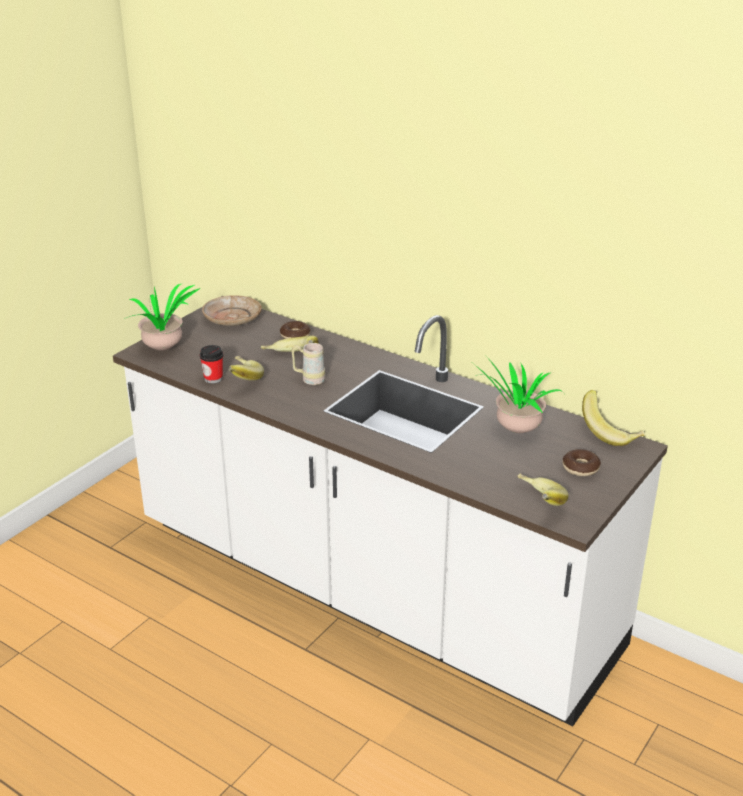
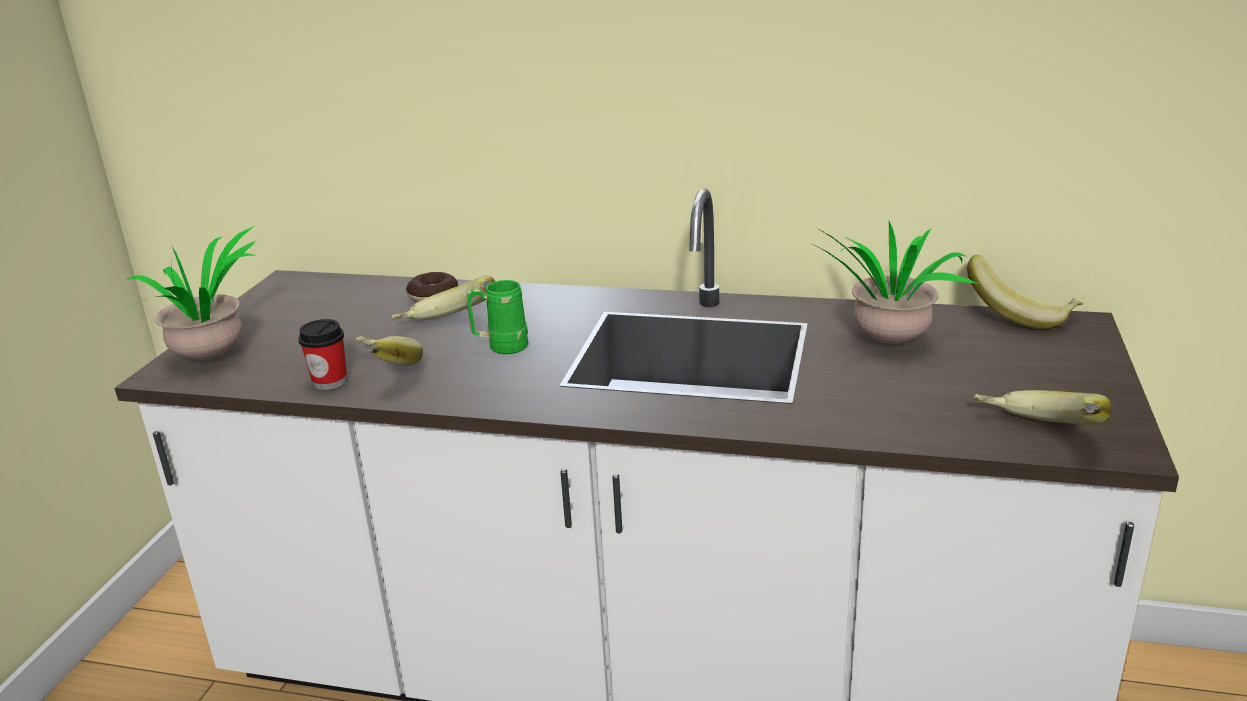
camera: 20 degrees left, 5 degrees down
(232, 318) = (311, 294): beige plate -> none
(309, 379) = (500, 347): beige mug -> green mug
(580, 468) = (1036, 369): donut -> none

